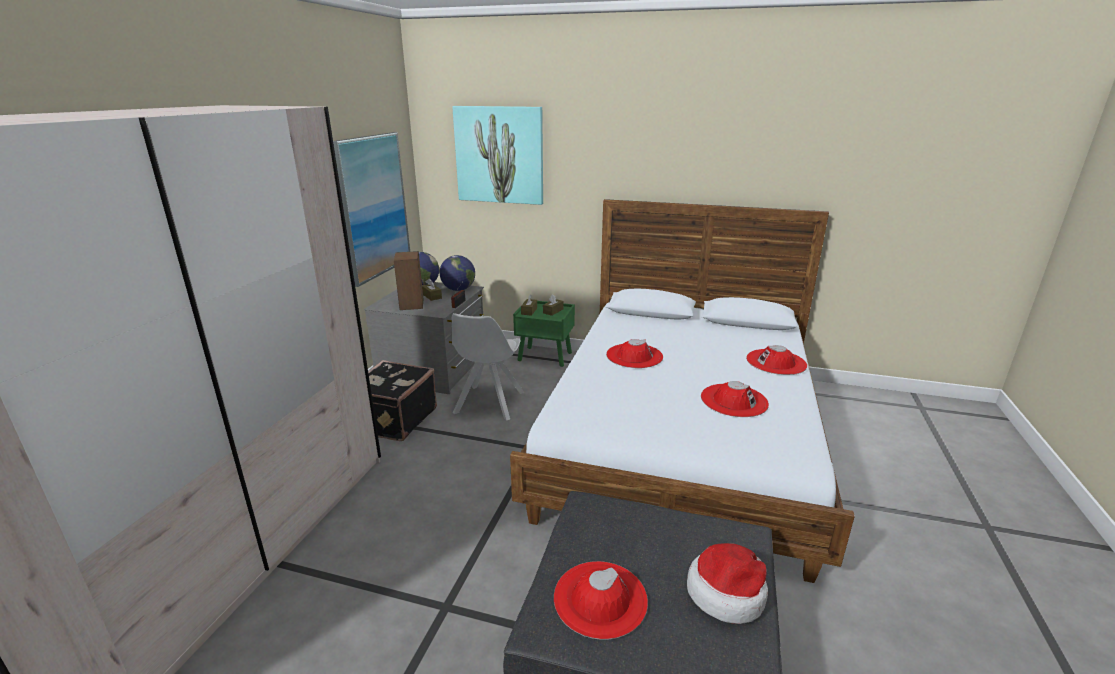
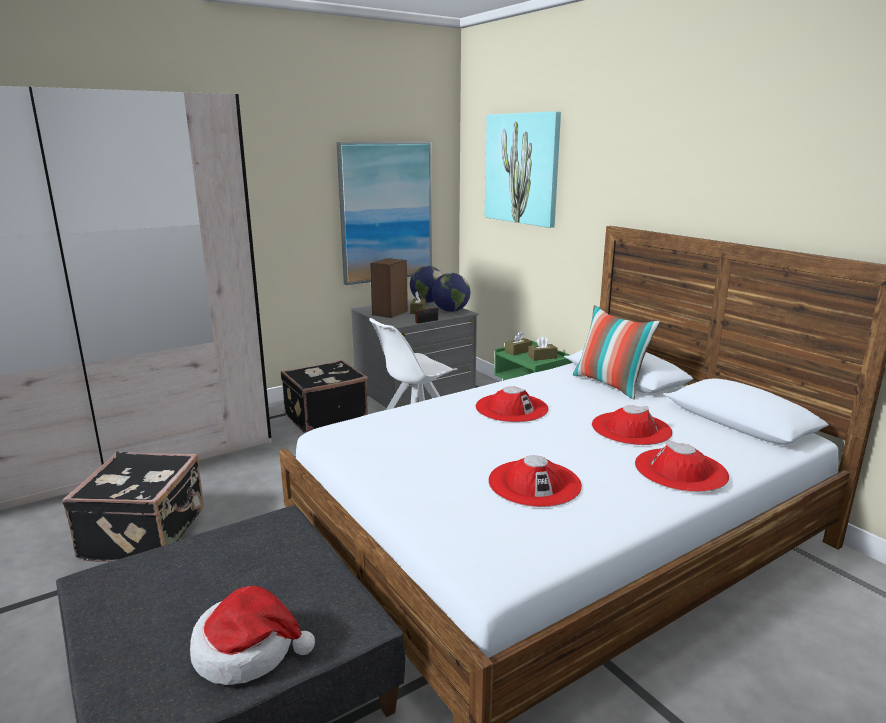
camera: 40 degrees right, 5 degrees down
(399, 591) = (147, 534): none -> black suitcase
(600, 598) = (158, 587): red hat -> red hat (631, 428)
(654, 319) = (610, 385): none -> pillow

